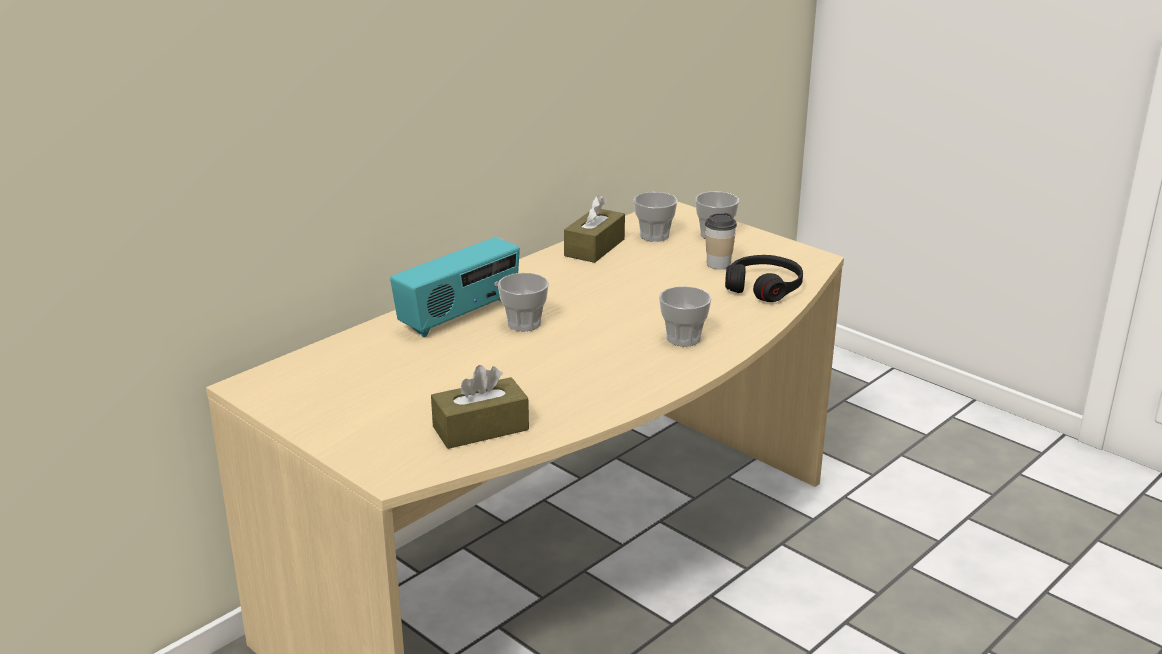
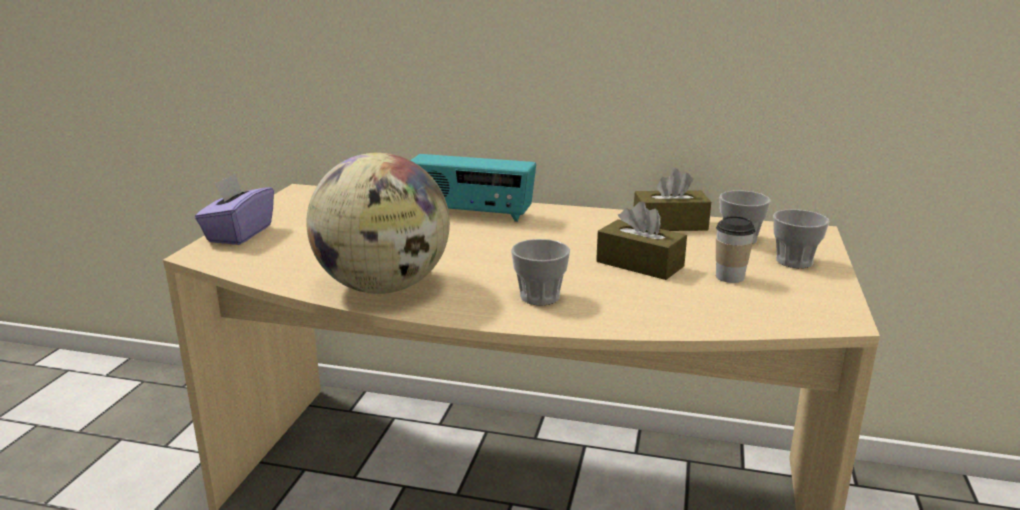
camera: 60 degrees right, 5 degrees down
(356, 445) = (239, 234): none -> purple tissue box
(480, 428) = (290, 262): brown tissue box -> brown tissue box (639, 264)
(524, 323) = (486, 235): cup -> none
(596, 395) = (383, 287): none -> globe
(764, 287) = (714, 309): black headphones -> none

